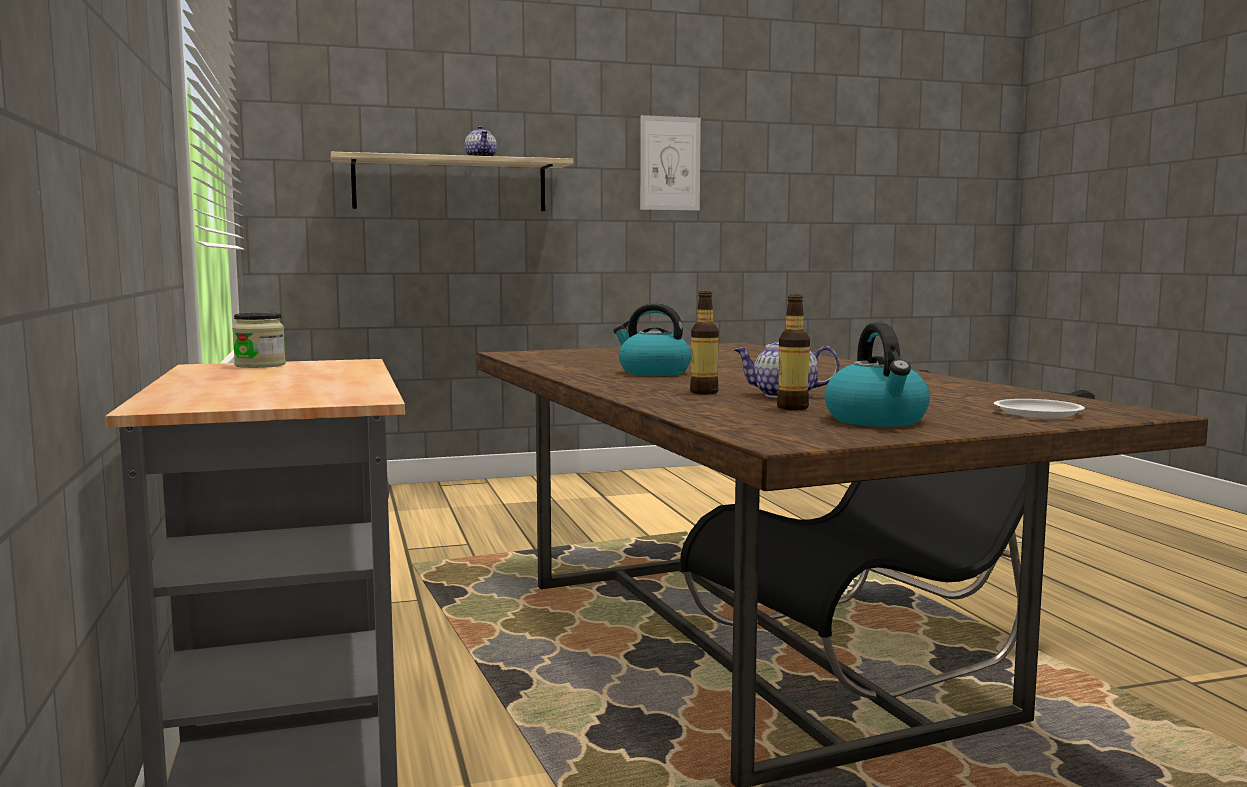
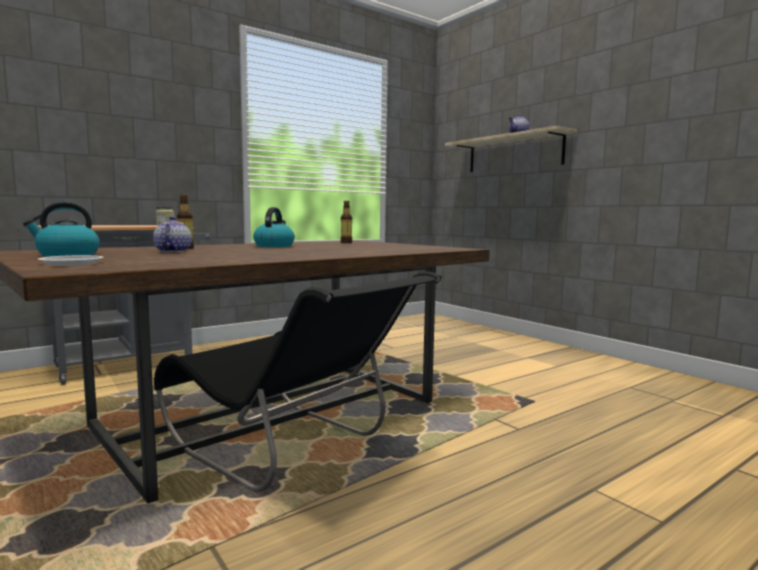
camera: 70 degrees right, 0 degrees up
(670, 163) = (660, 115): picture -> none
(792, 408) = (121, 251): bottle -> bottle (346, 243)

